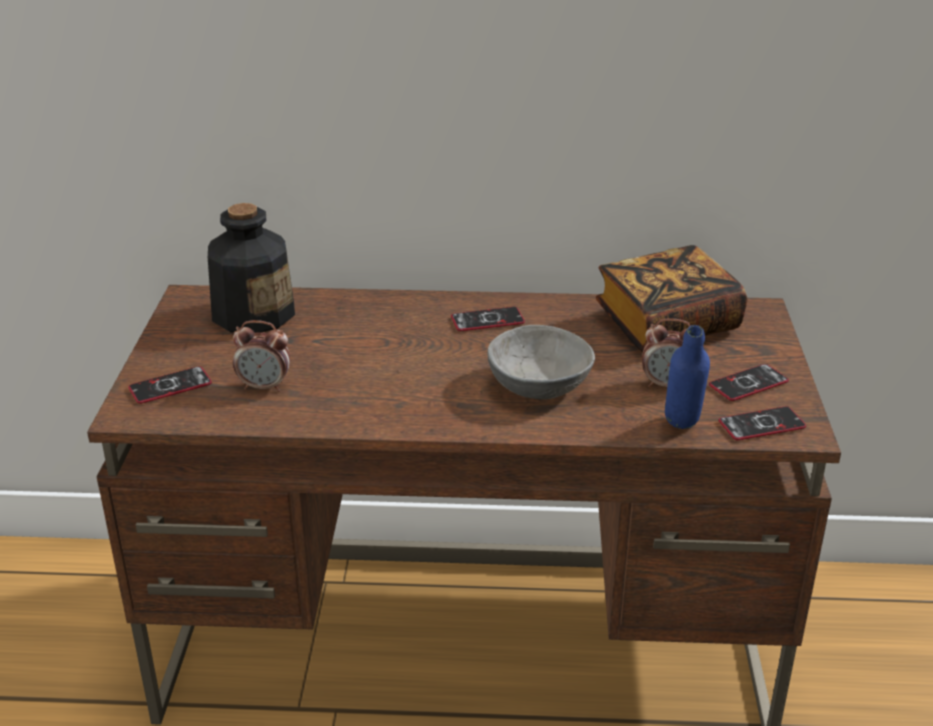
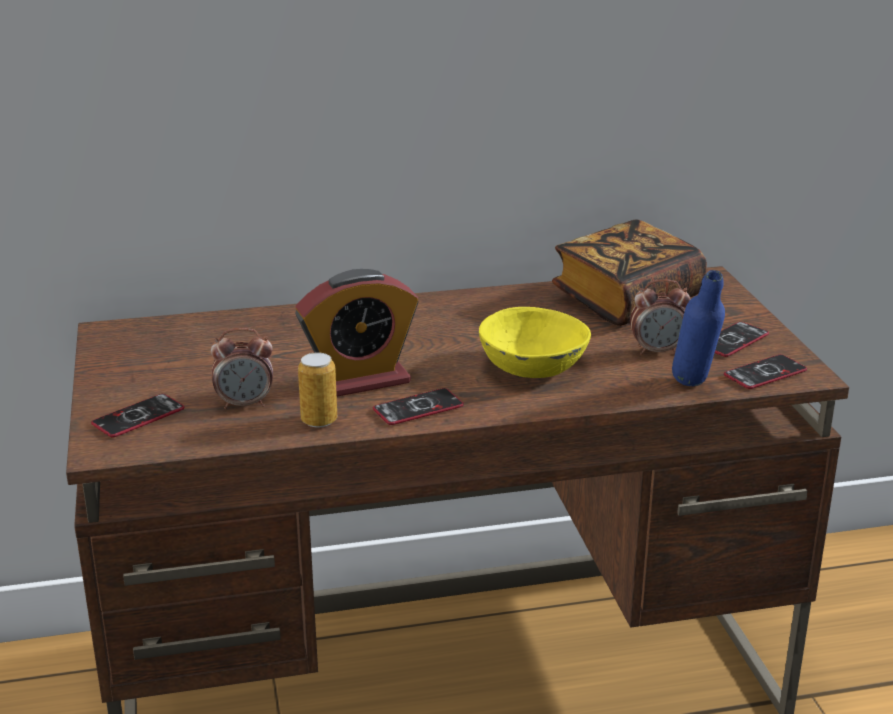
camera: 15 degrees left, 5 degrees down
(253, 314) = (192, 339): bottle -> none
(319, 413) = (319, 420): none -> can
(375, 377) = (359, 380): none -> alarm clock
(487, 320) = (447, 316): phone -> phone (418, 408)
(538, 385) = (531, 367): grey bowl -> yellow bowl

